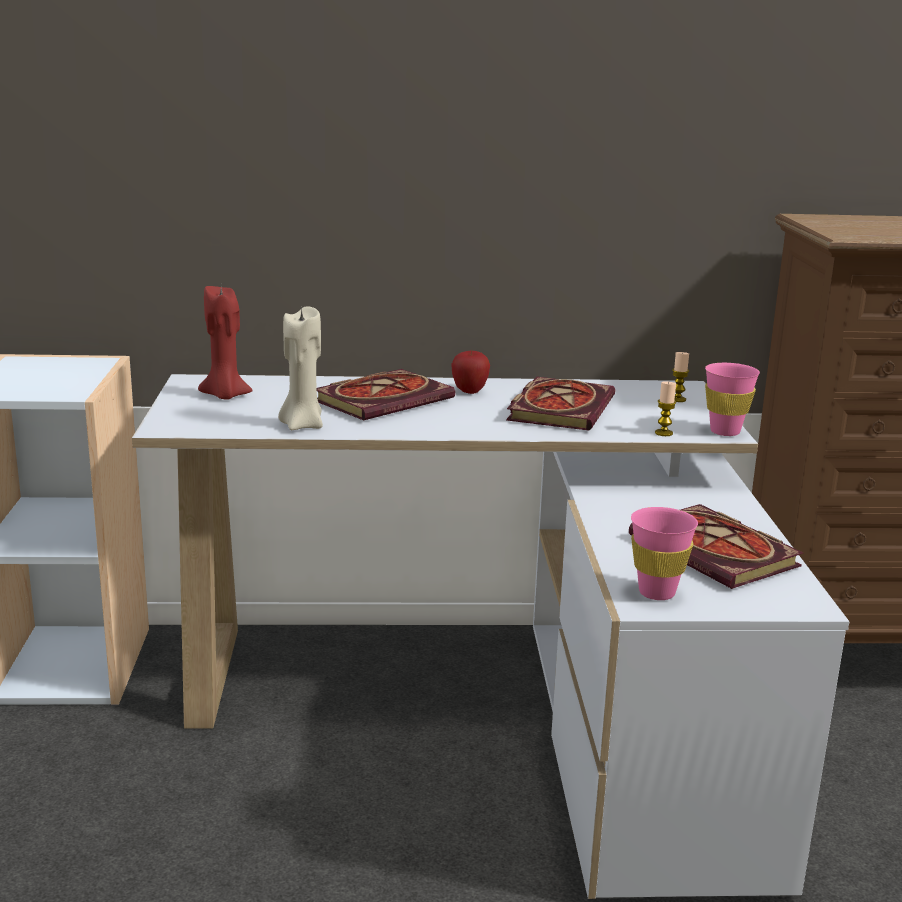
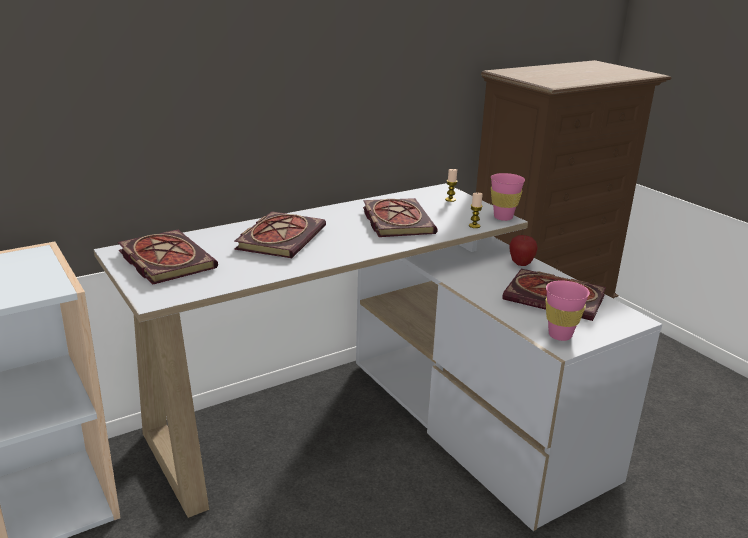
camera: 30 degrees left, 5 degrees up
(225, 396) = (164, 260): red candle -> book
(302, 425) = (253, 272): beige candle -> none
(469, 391) = (326, 219): apple -> apple (521, 264)

